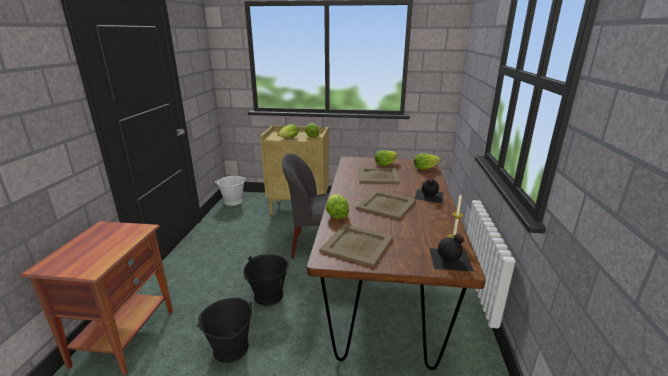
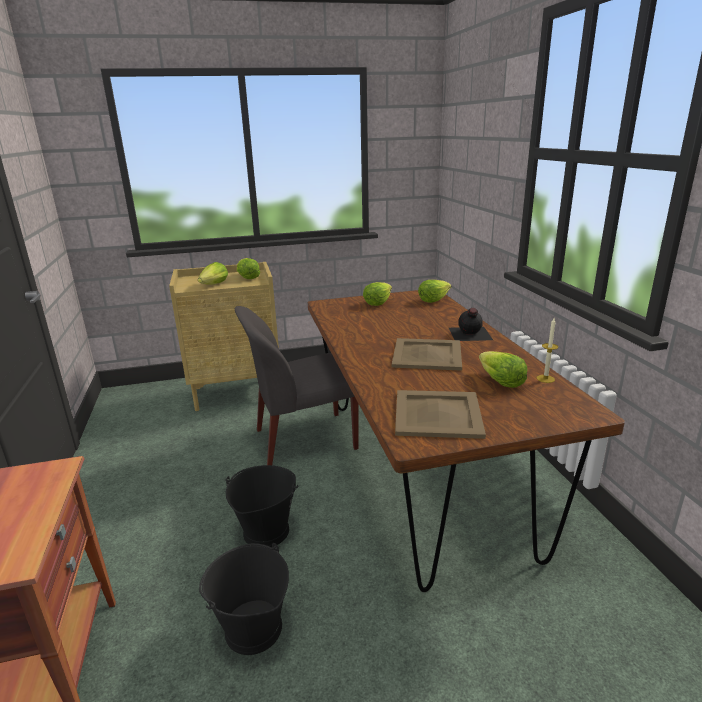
camera: 20 degrees left, 0 degrees up
(233, 201) = (121, 403): white bucket -> none
(336, 214) = (372, 379): lettuce -> lettuce (500, 381)
(378, 175) = (382, 319): beige tray -> none
(451, 259) = (567, 406): black bottle -> none

